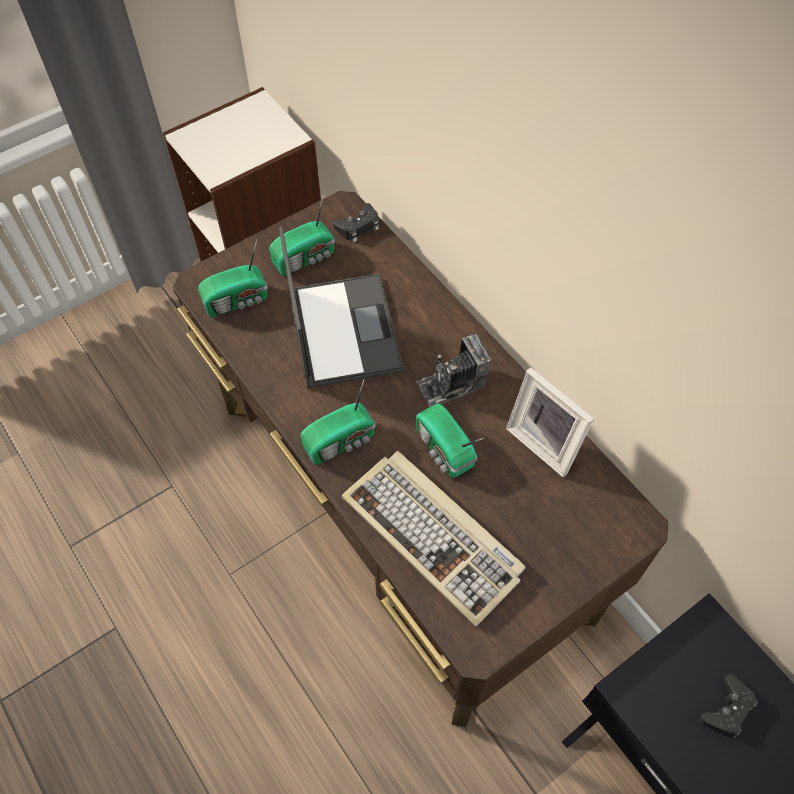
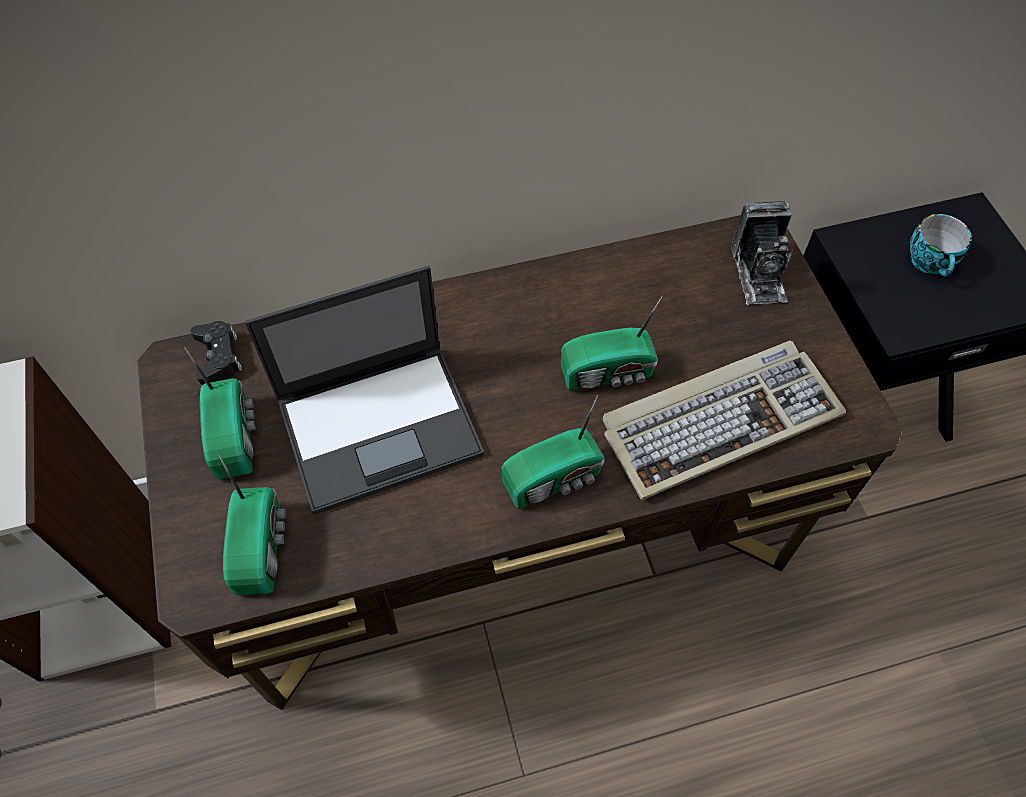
camera: 70 degrees left, 0 degrees up
(342, 441) = (555, 479): radio -> radio turned 75 degrees clockwise
(343, 329) = (381, 425): laptop -> laptop turned 150 degrees clockwise
(451, 384) = (520, 335): camera -> camera (758, 273)
(545, 442) = (634, 274): picture frame -> none
(727, 709) = (931, 262): black game controller -> cup

